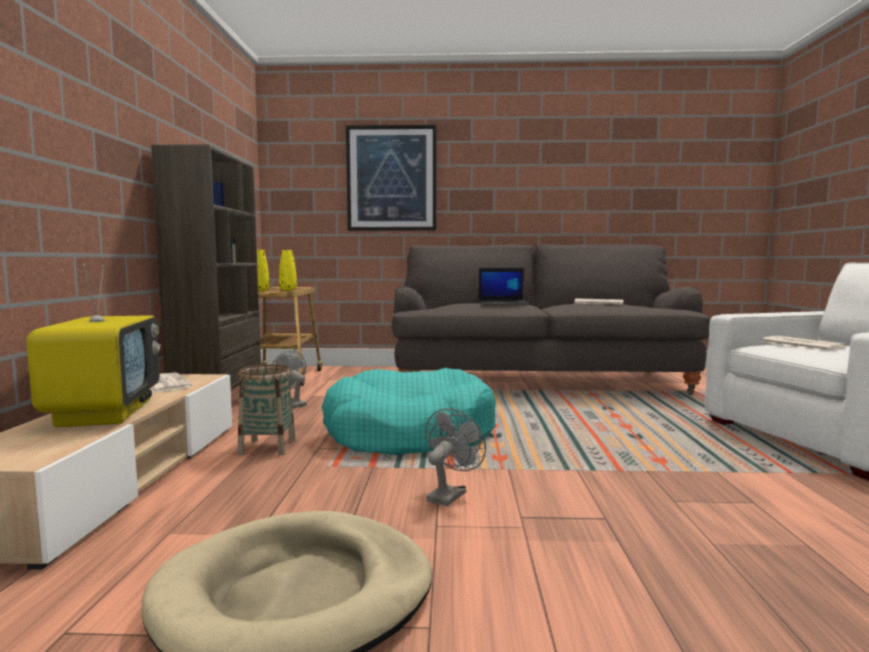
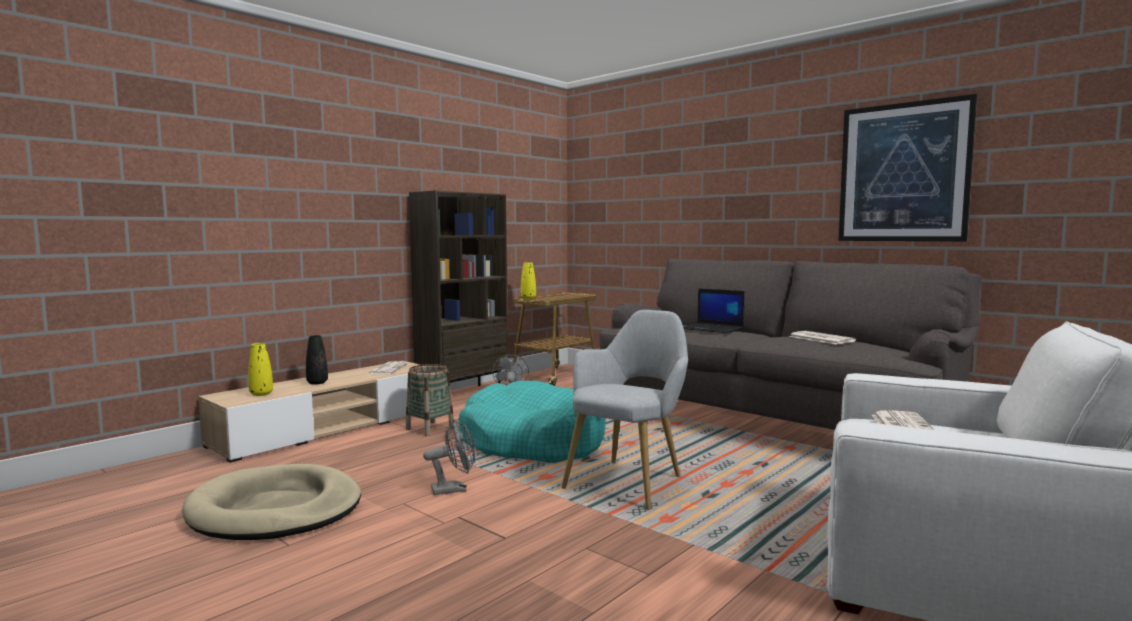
camera: 40 degrees right, 0 degrees up
(104, 412) = (317, 383): television -> black vase
(288, 290) = (552, 298): yellow vase -> yellow vase (261, 394)
(391, 178) = (669, 187): picture -> picture (903, 172)
(564, 442) = (630, 481): none -> grey armchair

